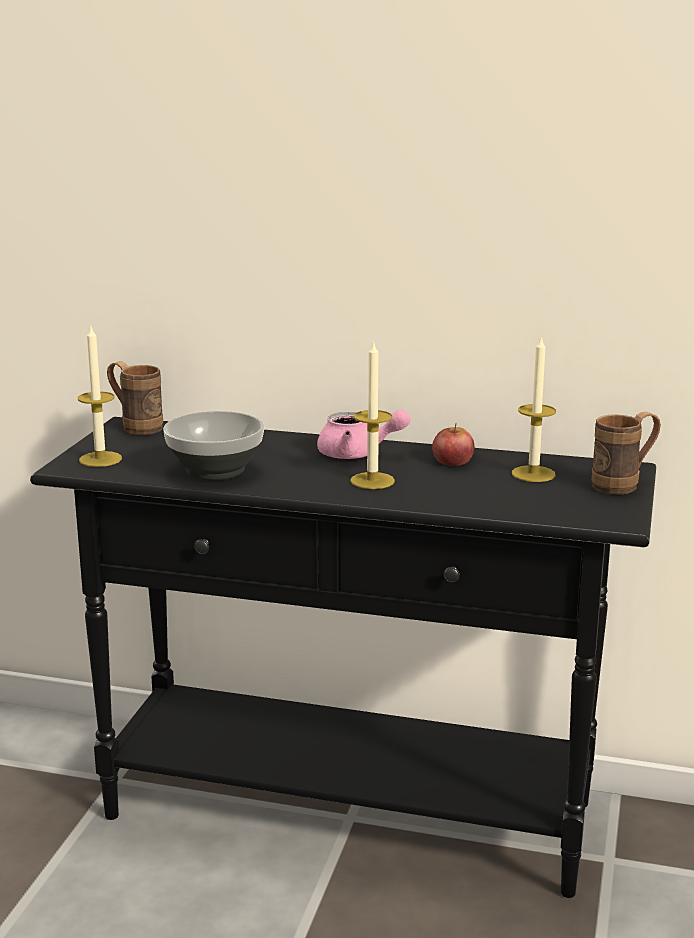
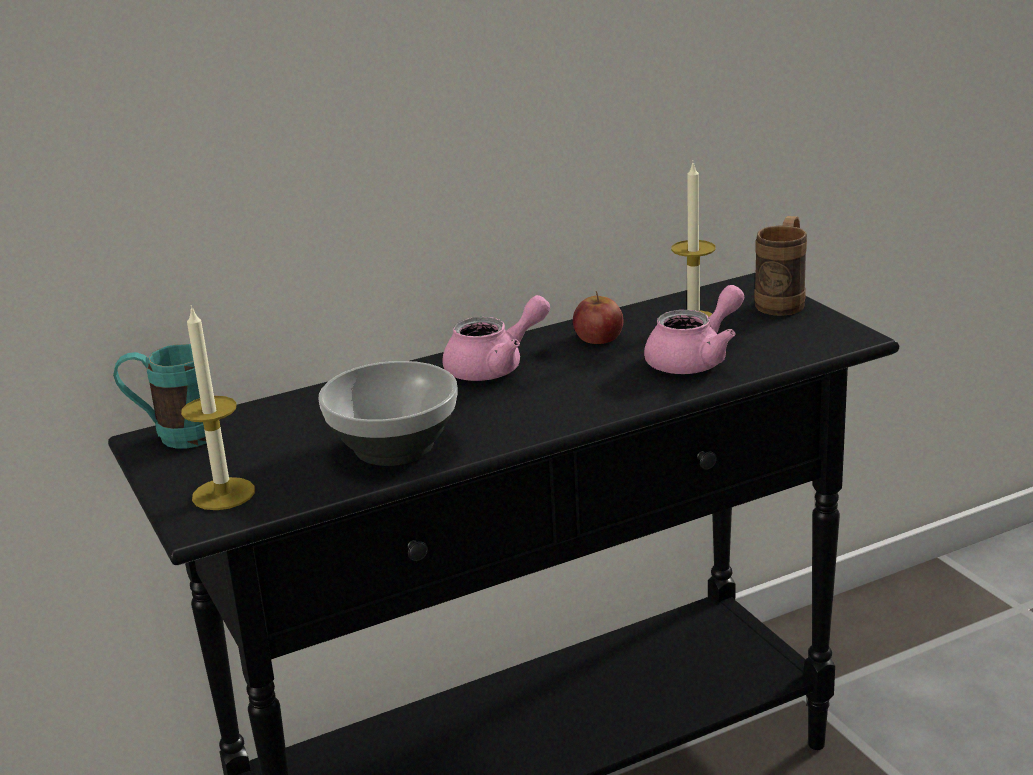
camera: 40 degrees left, 5 degrees up
(135, 426) = (174, 437): brown mug -> turquoise mug
(372, 481) = (573, 389): candle -> none
(480, 494) = (695, 360): none -> pink teapot

